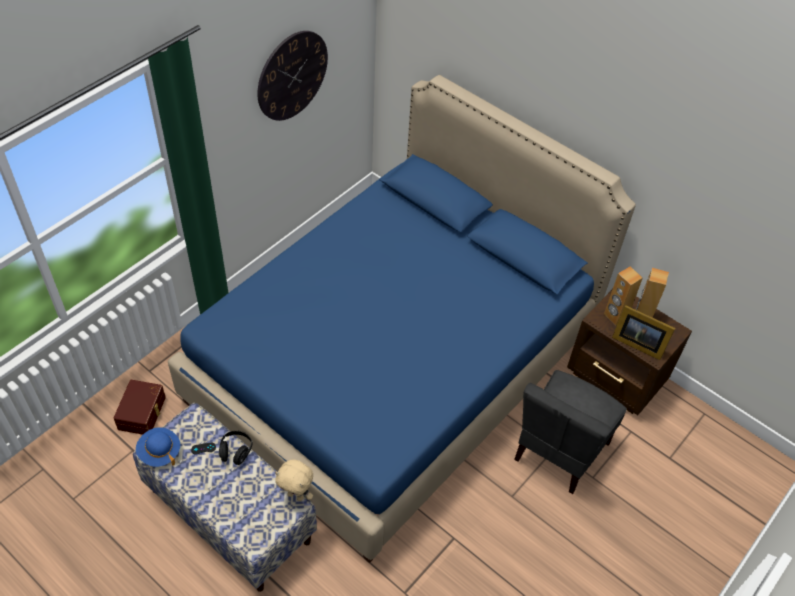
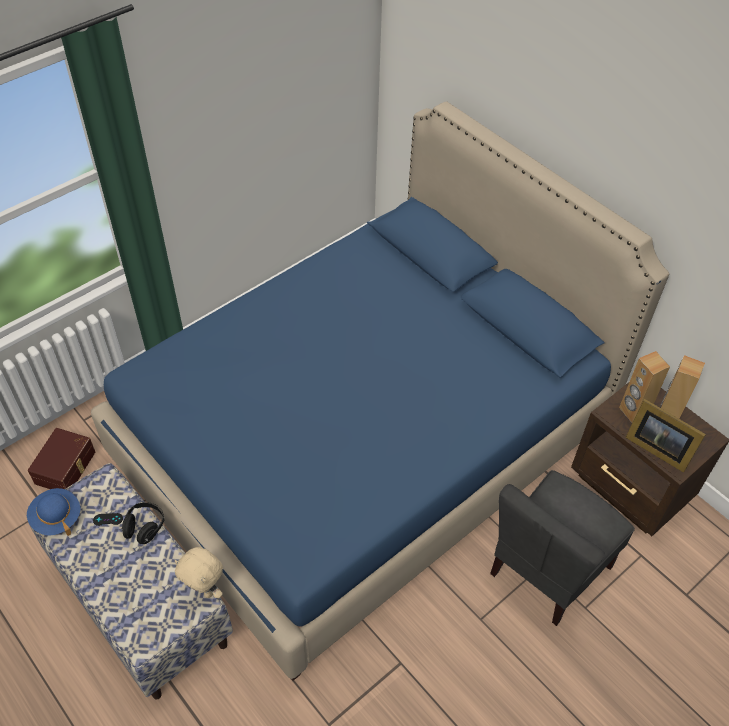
camera: 10 degrees right, 0 degrees up
(292, 75) = (268, 89): wall clock -> none

